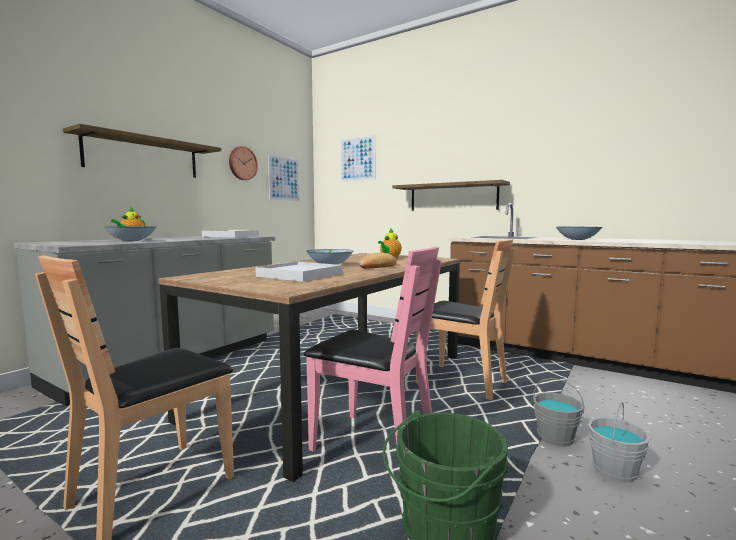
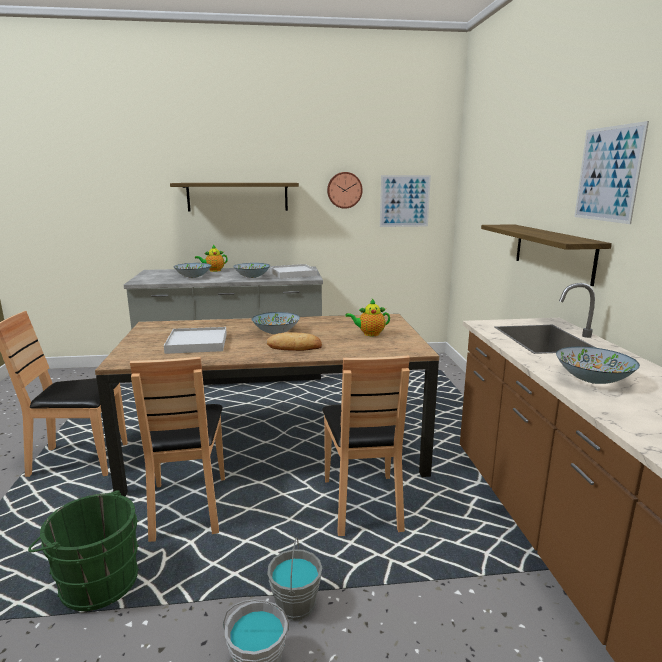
camera: 50 degrees right, 10 degrees up
(202, 238) = (252, 277): none -> bowl
(357, 159) = (485, 176): picture -> picture (608, 174)
(372, 444) = (188, 506): pink chair -> brown chair

